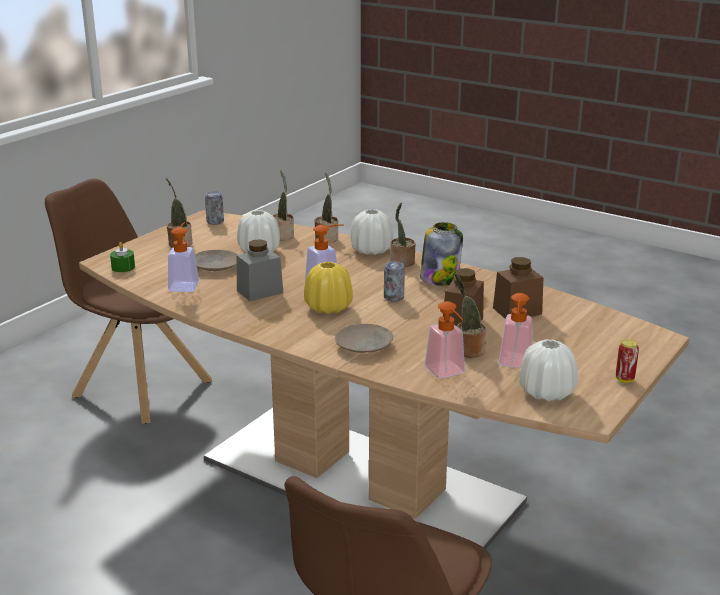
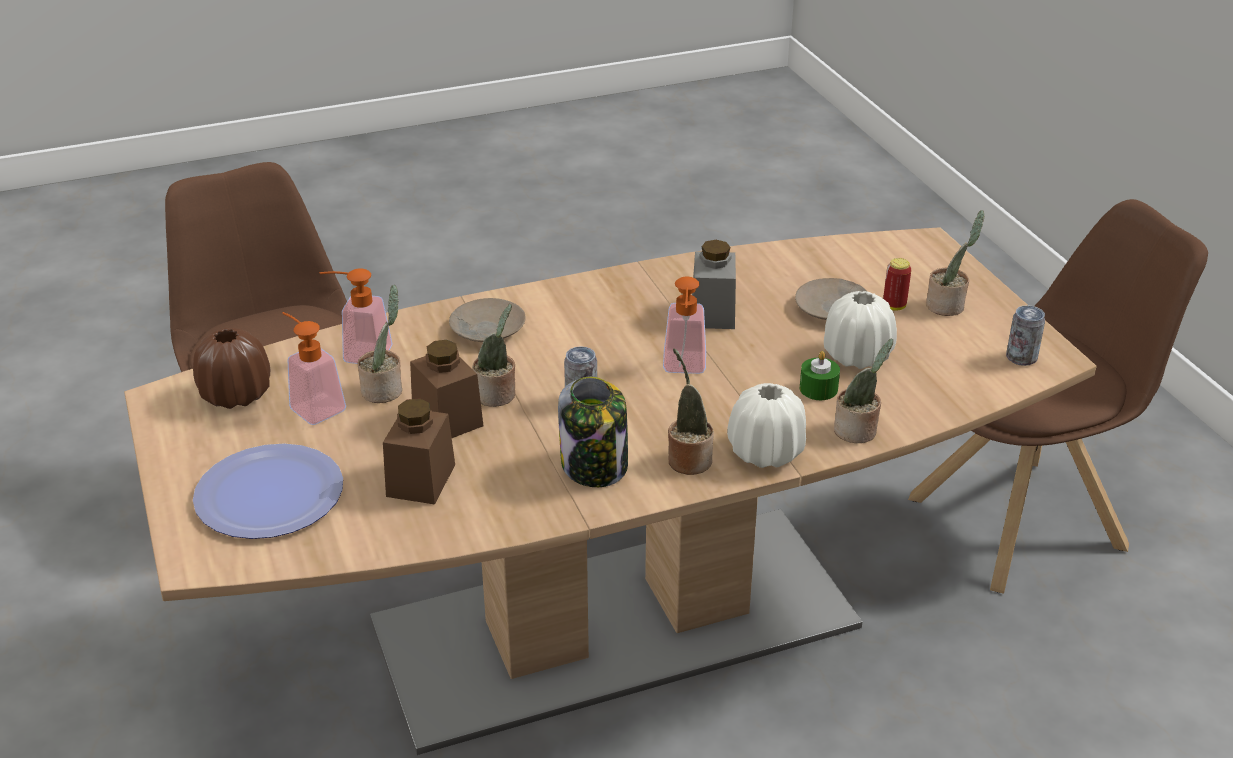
camera: 125 degrees right, 10 degrees up
(123, 267) = (891, 248): green candle -> green candle (818, 389)
(185, 284) = (790, 272): soap dispenser -> none
(282, 235) = (906, 396): potted plant -> potted plant (497, 396)
(328, 307) = (610, 342): yellow vase -> none
(546, 392) = (236, 395): white vase -> brown vase
(593, 342) = (269, 494): none -> plate
(624, 379) = (174, 463): can -> can (894, 306)

